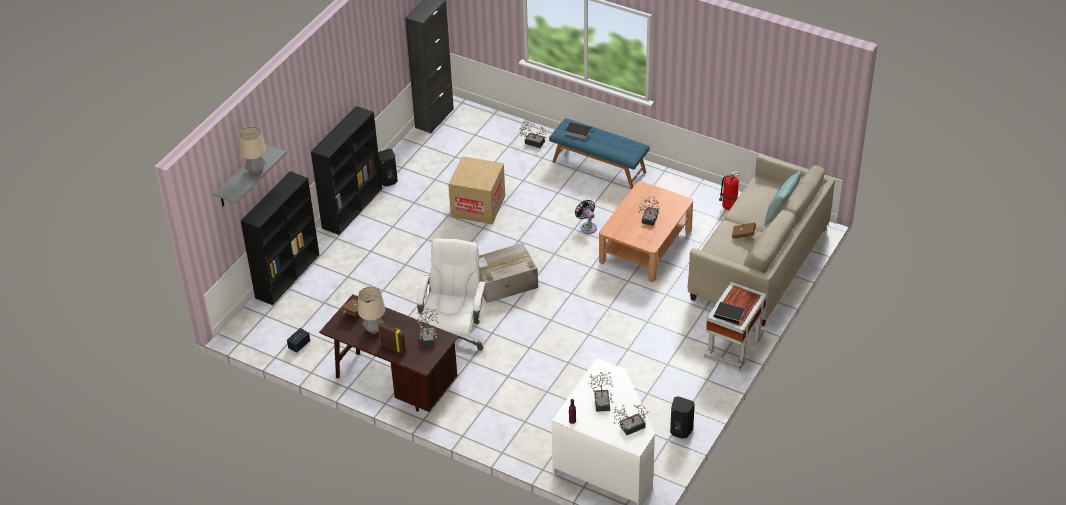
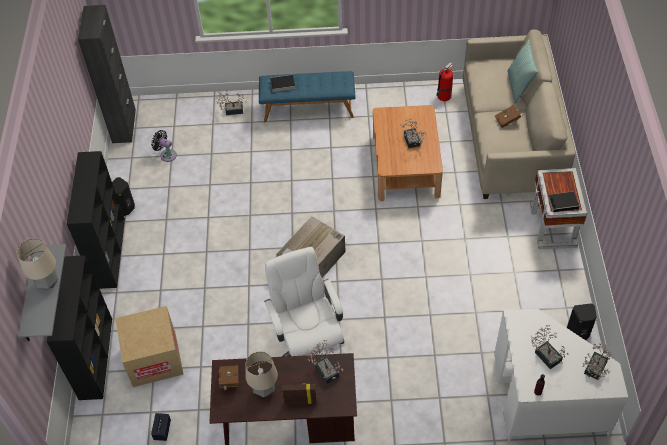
camera: 30 degrees left, 10 degrees up
(478, 206) = (229, 195): cardboard box -> cardboard box (154, 359)
(587, 227) = (342, 170): black fan -> black fan (167, 154)

